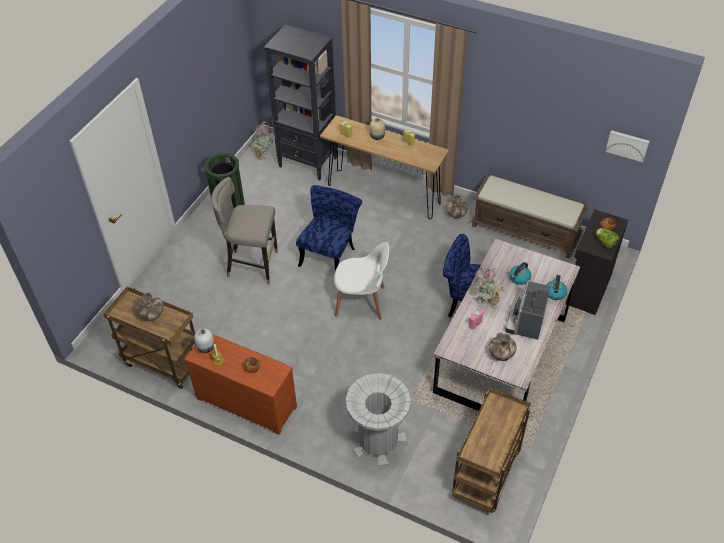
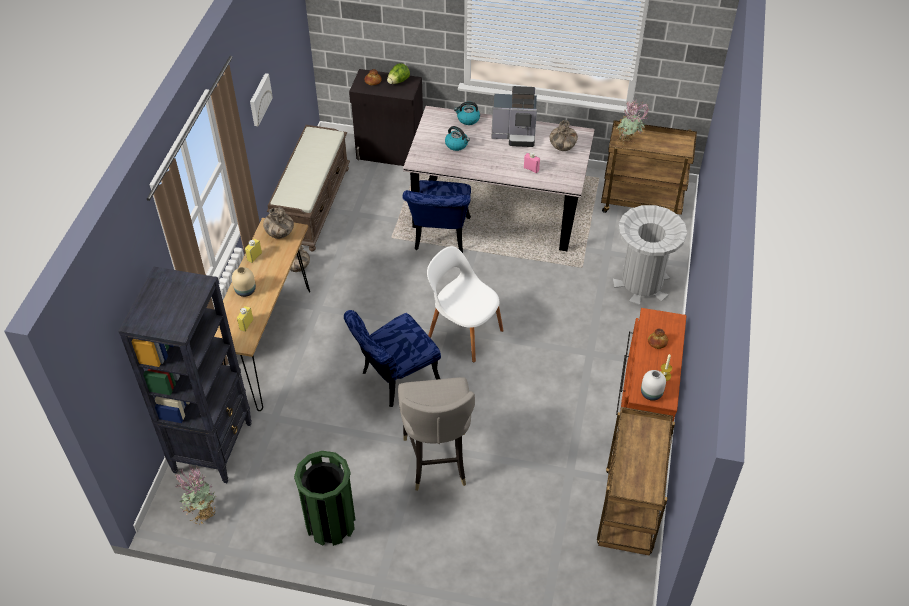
camera: 105 degrees left, 0 degrees up
(152, 315) = (637, 455): vase -> vase (279, 234)
(330, 254) = (394, 379): blue chair -> blue chair turned 45 degrees counterclockwise
(362, 302) = (464, 332): white chair -> white chair turned 45 degrees counterclockwise
(485, 303) = (500, 165): potted plant -> potted plant (628, 143)
(627, 145) = (298, 30): picture -> picture (259, 99)

